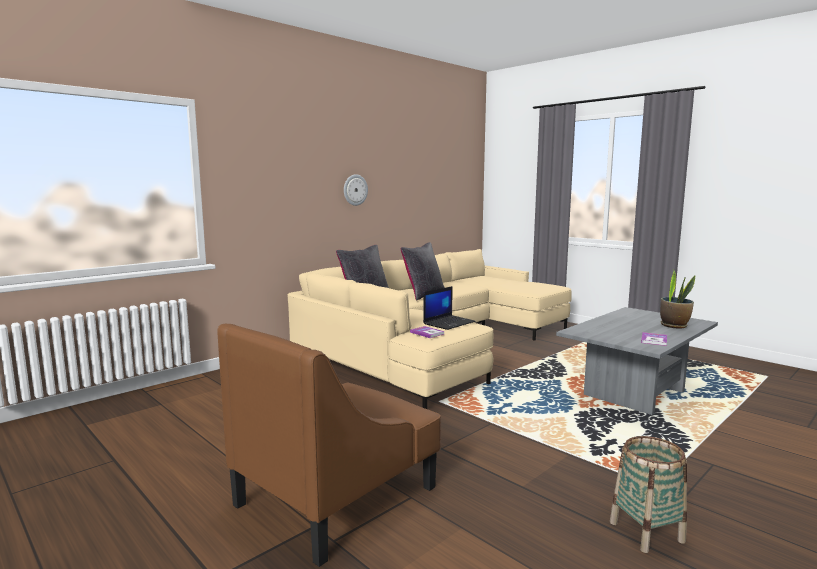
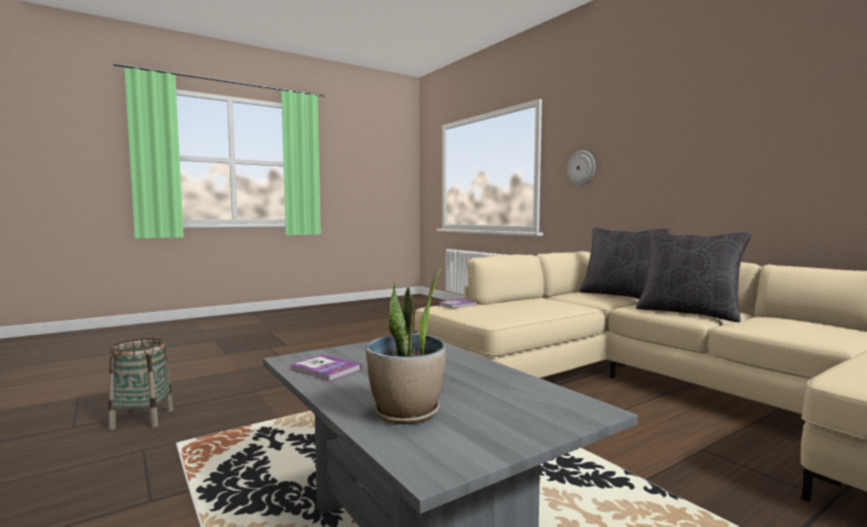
camera: 100 degrees right, 5 degrees down
(337, 495) = (310, 348): brown armchair -> none
(355, 190) = (702, 155): wall clock -> wall clock (581, 168)
(449, 323) = (501, 311): laptop -> none

